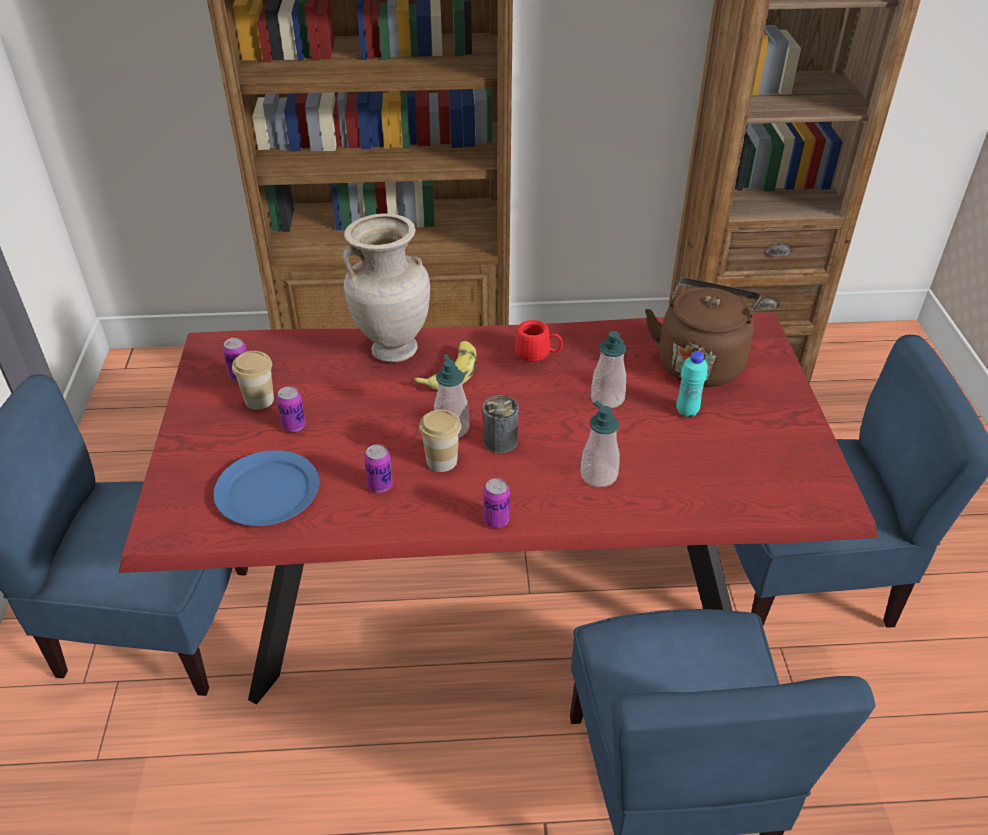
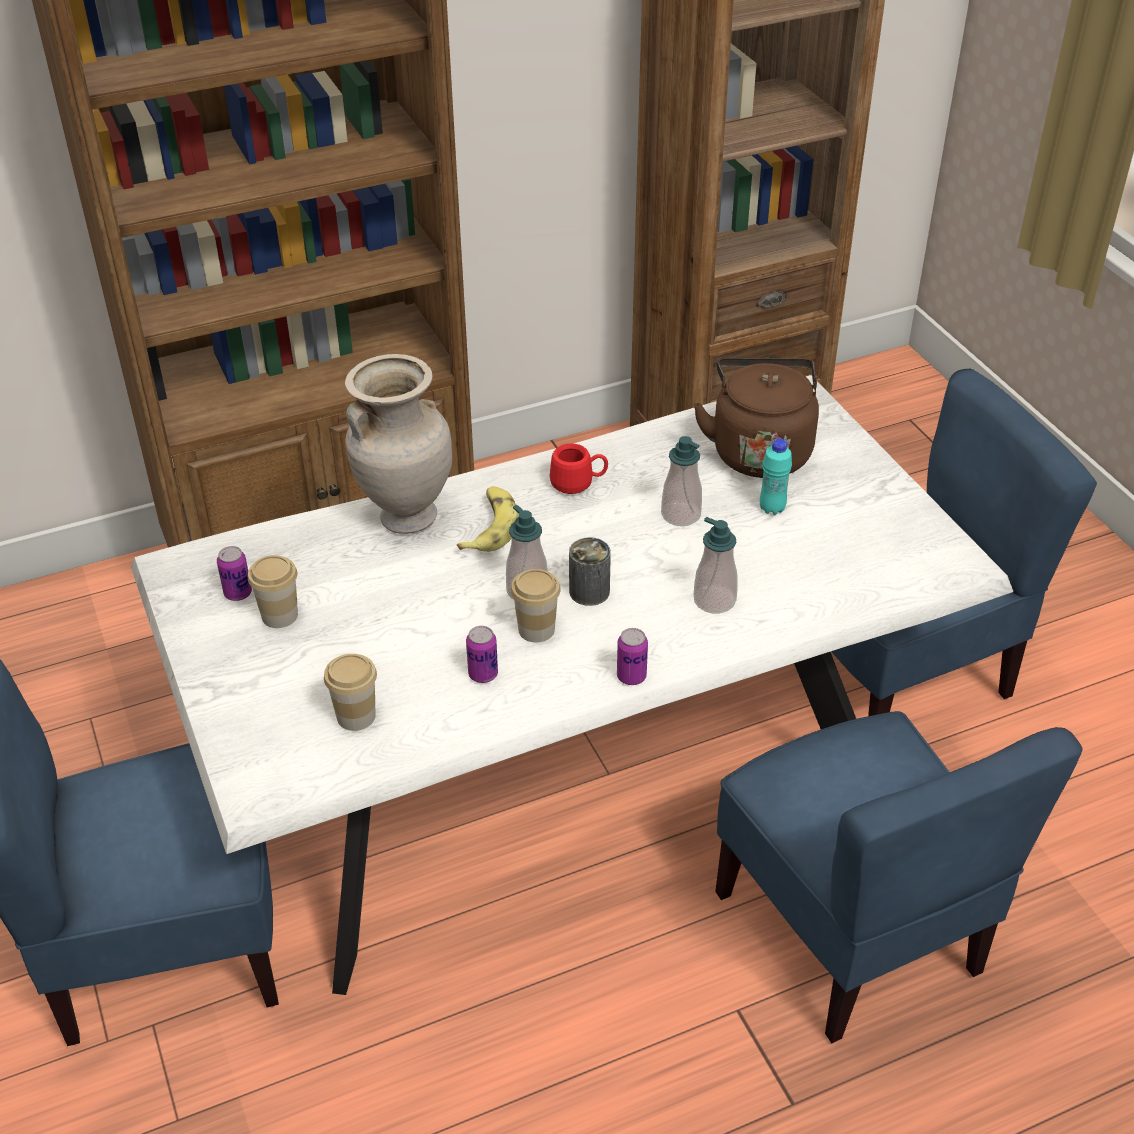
camera: 20 degrees left, 0 degrees up
(267, 492) = (356, 716): blue plate -> cup
(294, 426) = (341, 635): can -> none
(494, 595) = (568, 787): red dining table -> white dining table

